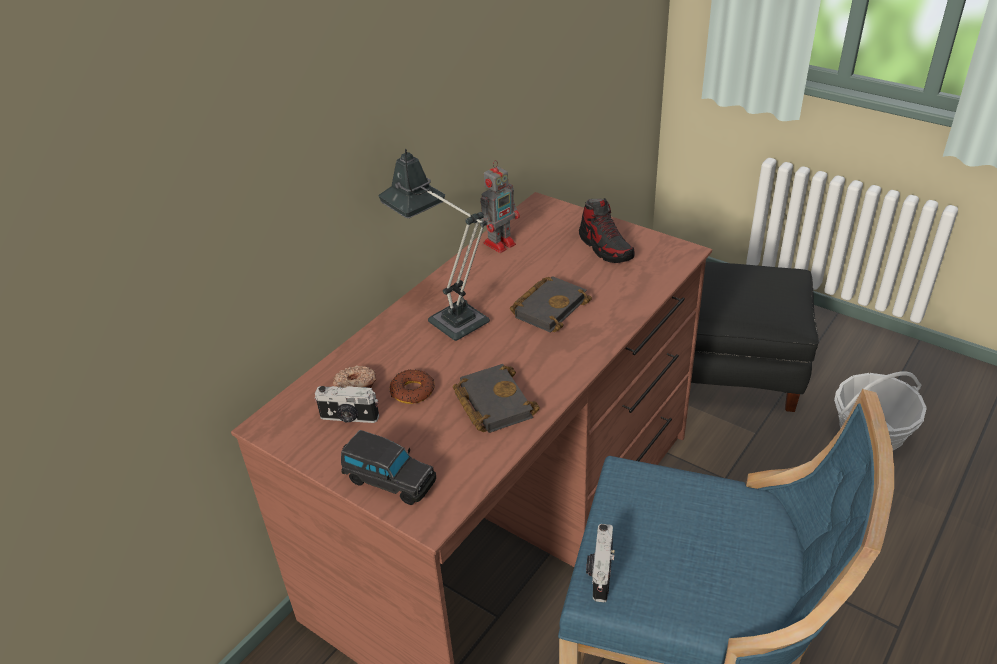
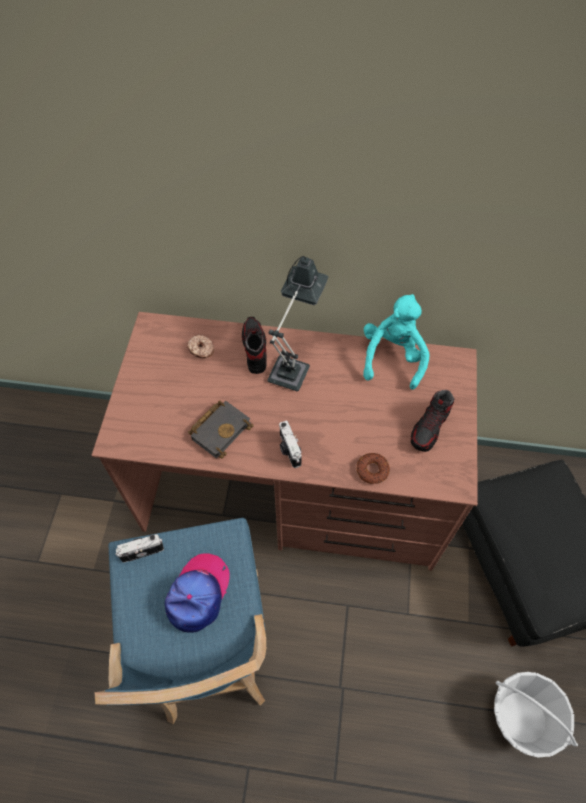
camera: 60 degrees right, 20 degrees up
(349, 418) = (173, 361): camera -> camera (289, 450)
(388, 480) = (133, 406): black toy car -> none
(398, 339) = (254, 349): none -> shoe
(412, 391) = (210, 381): donut -> donut (372, 470)
(500, 243) = (393, 357): toy robot -> turquoise plush toy
(549, 307) = (335, 420): black book -> none
(693, 530) = (198, 594): none -> cap

